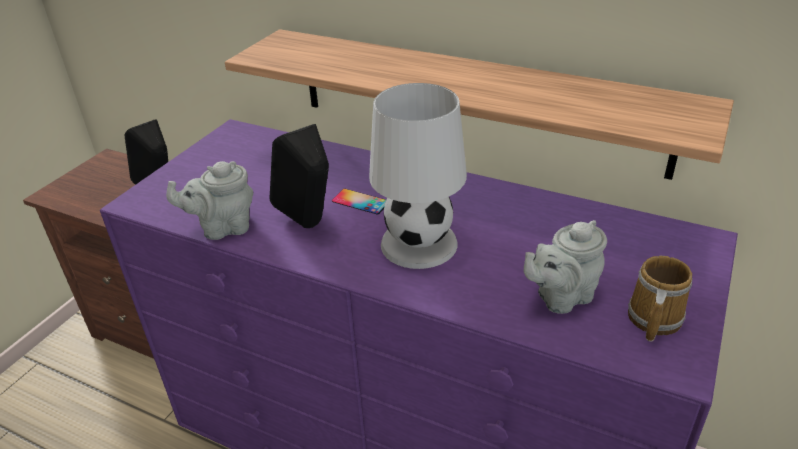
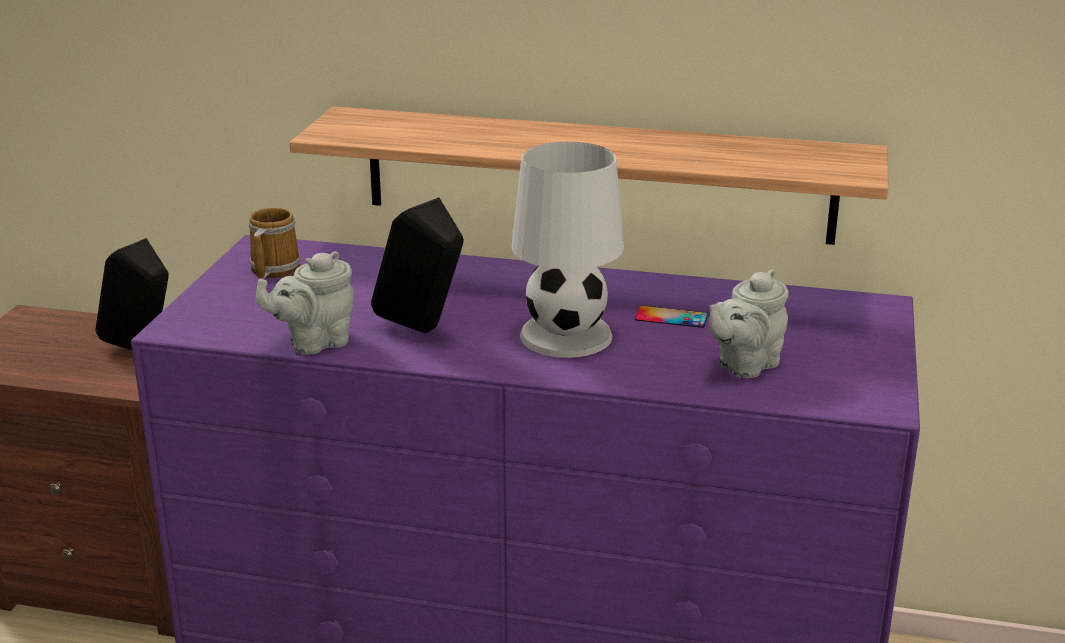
camera: 15 degrees left, 10 degrees down
(360, 202) = (474, 304): phone -> phone (671, 317)
(652, 319) = (844, 373): mug -> mug (272, 269)

